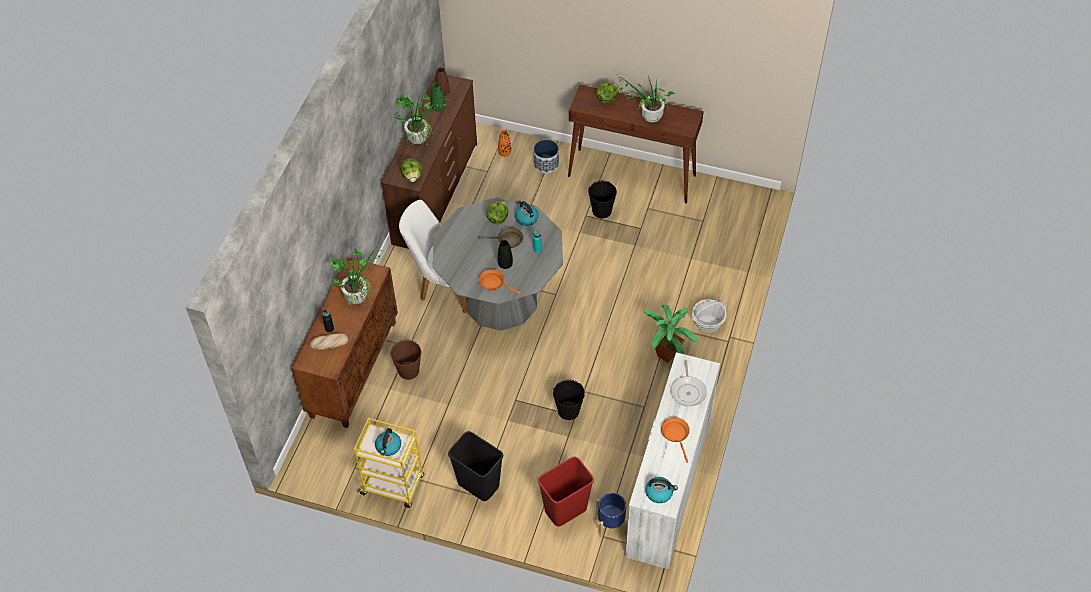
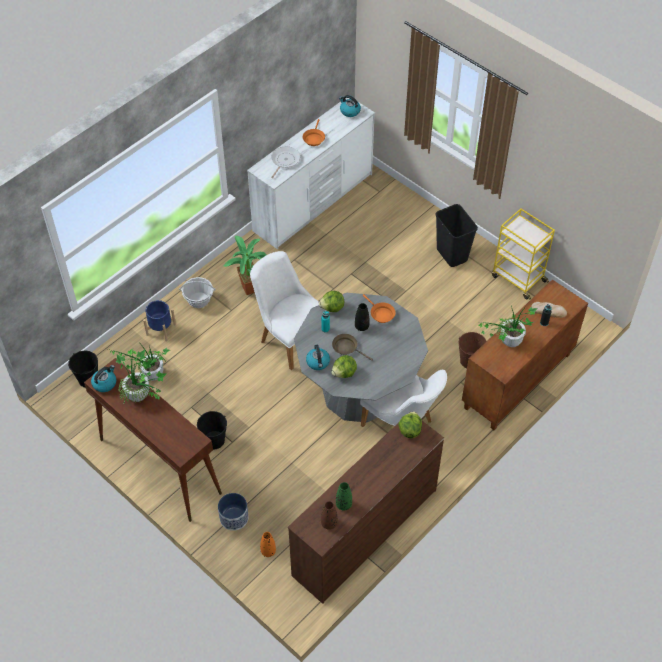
camera: 155 degrees left, 0 degrees up
(388, 447) = (524, 231): kettle -> kettle (105, 383)
(421, 137) = (379, 474): potted plant -> potted plant (149, 376)
(565, 510) = (396, 215): red trash can -> none
(568, 411) = (354, 279): black bucket -> black bucket (88, 379)
(596, 323) = (289, 337): none -> white chair
(607, 99) = (165, 436): lettuce -> lettuce (332, 308)
(611, 523) = (368, 196): blue planter -> blue planter (161, 329)

